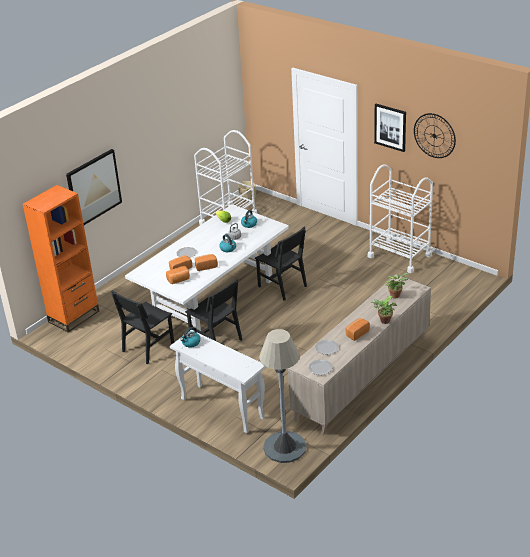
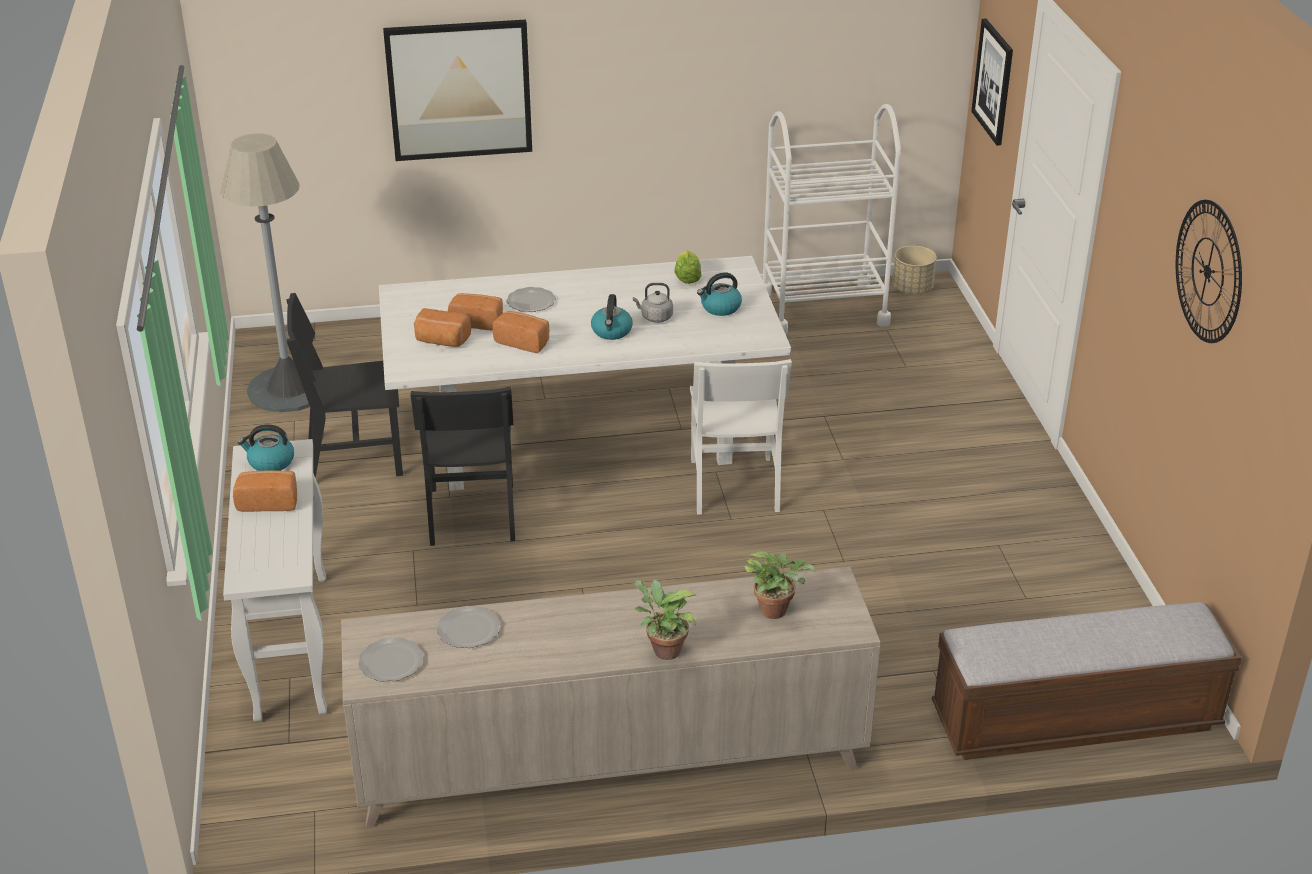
camera: 40 degrees right, 0 degrees up
(74, 316) = (335, 339): orange bookcase -> none
(282, 286) = (733, 485): black chair -> white chair
(285, 447) = (270, 798): grey floor lamp -> grey floor lamp (289, 389)
(356, 333) = (570, 638): bread -> bread (268, 502)
(390, 127) = (1146, 213): picture -> picture (993, 81)
(399, 256) = (1059, 561): white cart -> none
(457, 293) = (1074, 719): none -> bench

